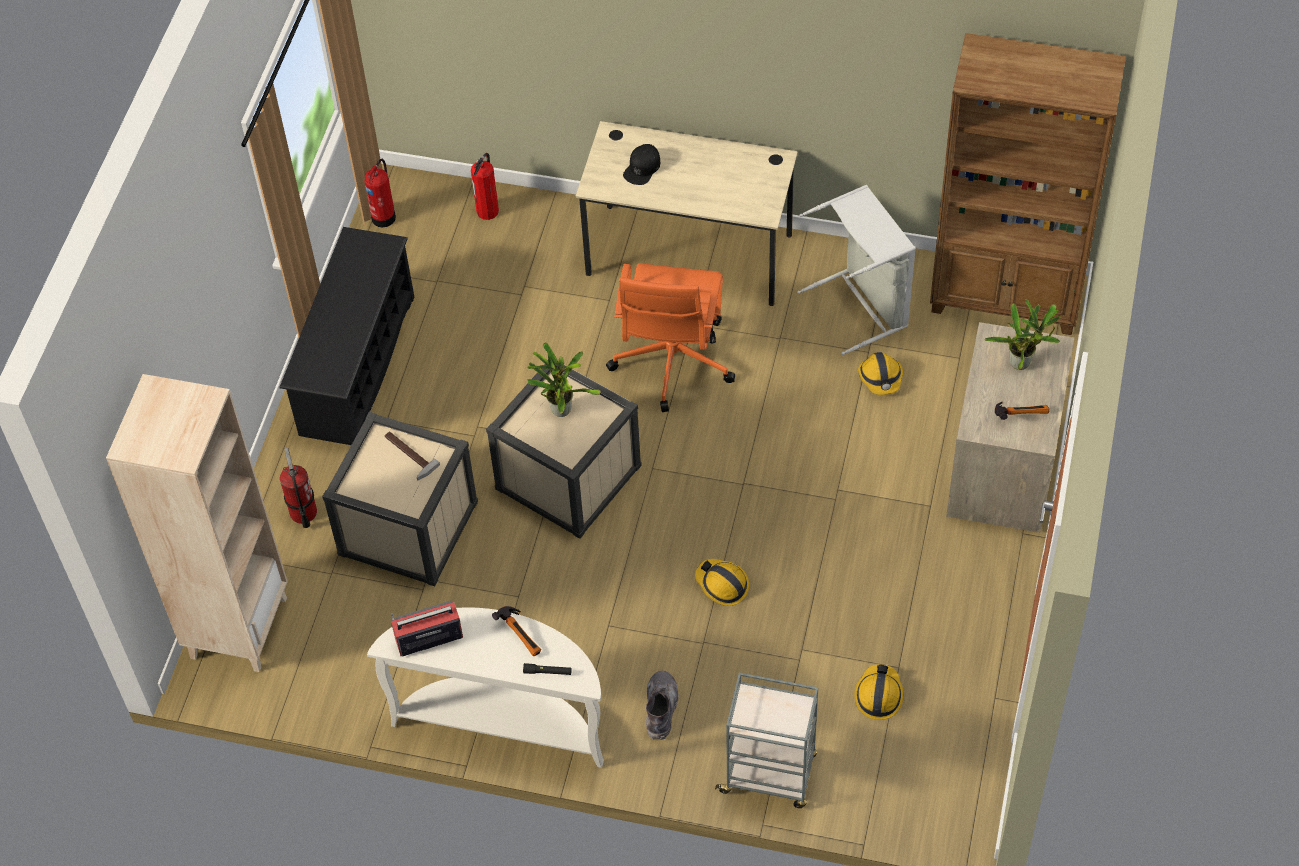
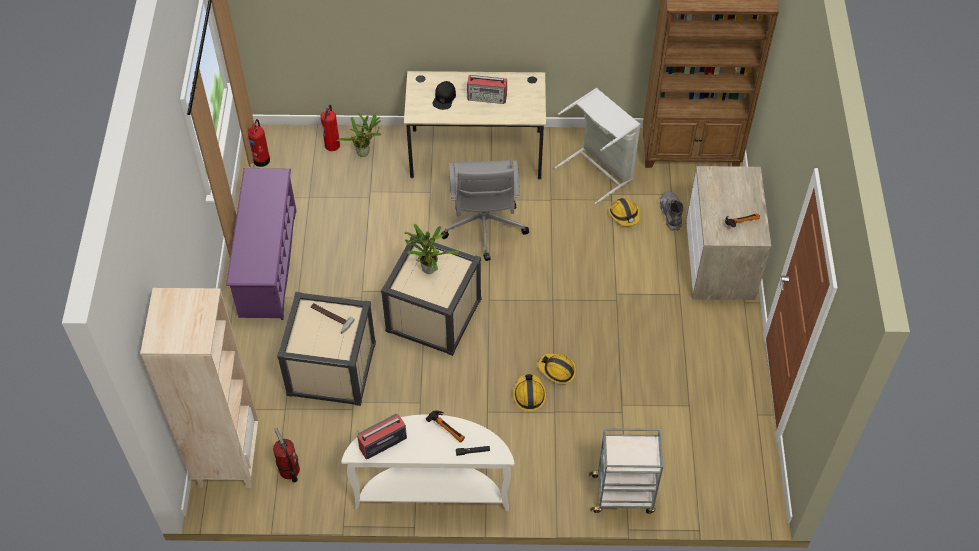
camera: 15 degrees left, 0 degrees up
(303, 513) = (254, 370): fire extinguisher -> fire extinguisher (289, 470)
(357, 366) = (268, 263): black shoe rack -> purple shoe rack
(661, 708) = (538, 462): grey boot -> grey boot (670, 213)
(672, 363) = (483, 227): orange office chair -> grey office chair
(704, 176) = (487, 97): none -> radio
(878, 695) = (681, 426): hard hat -> hard hat (529, 395)
(1022, 362) = (732, 188): potted plant -> potted plant (365, 152)

